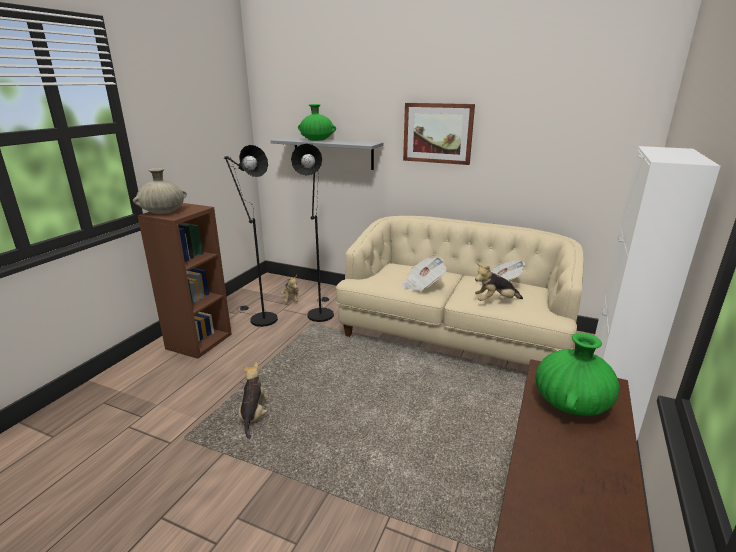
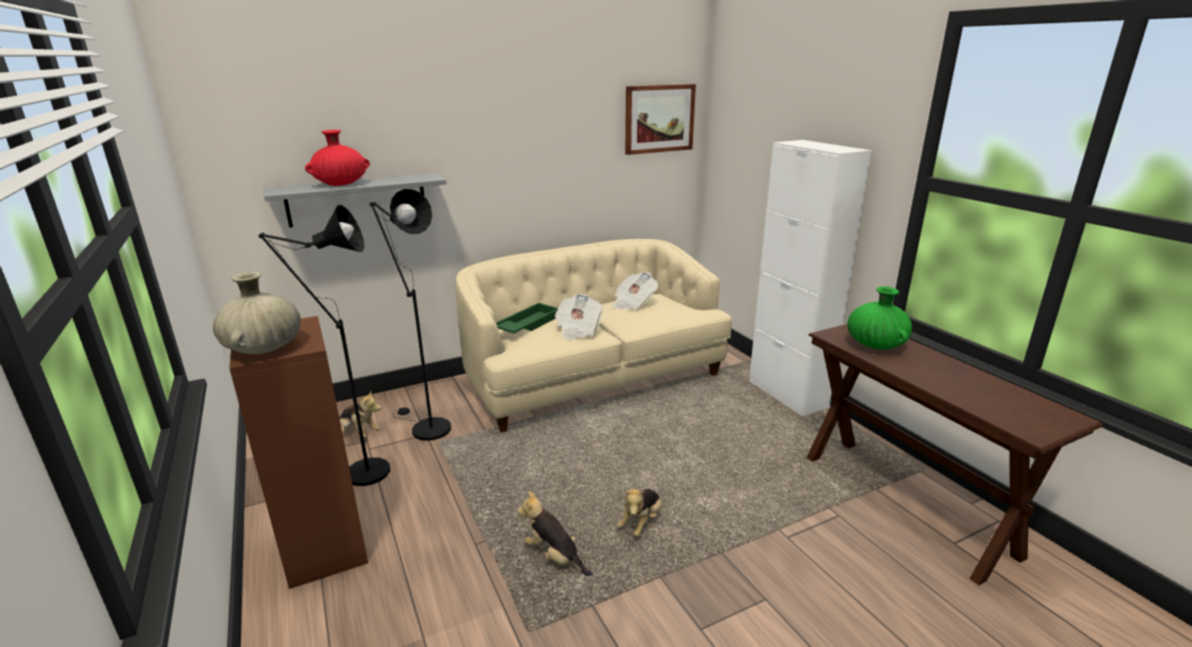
camera: 50 degrees left, 0 degrees up
(317, 140) = (341, 184): green vase -> red vase
(400, 268) = (526, 324): none -> green tray
(437, 133) = (506, 152): picture -> picture (659, 118)
(495, 301) = (658, 317): plush toy -> plush toy (641, 522)

